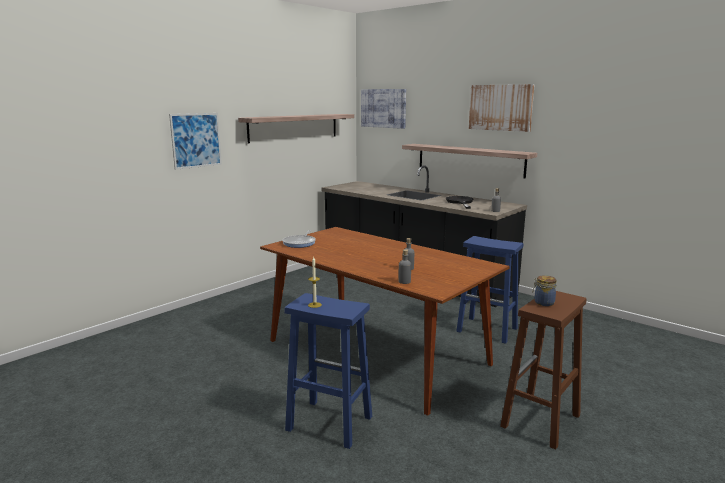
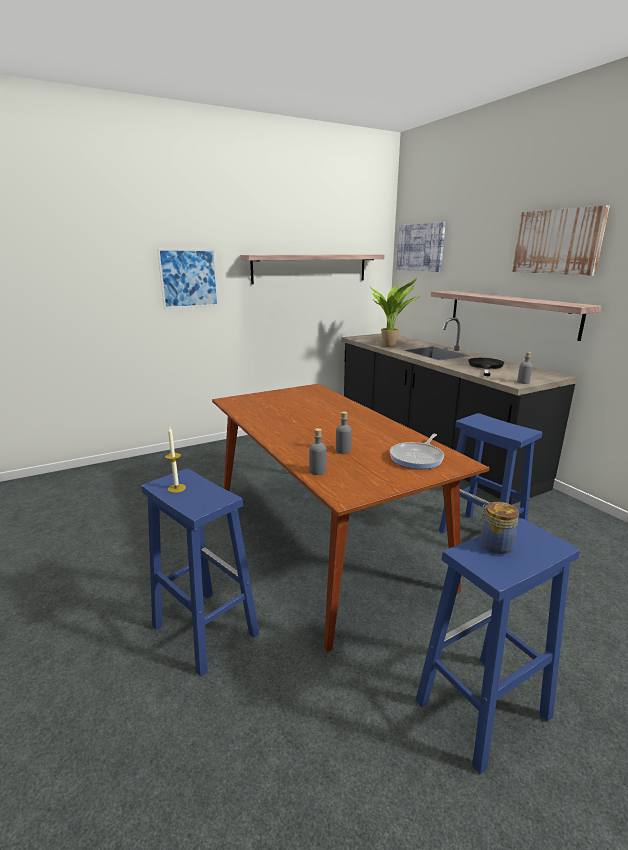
camera: 20 degrees right, 5 degrees up
(300, 243) = (256, 400): frying pan -> frying pan (418, 458)
(372, 192) = (391, 346): none -> potted plant
(540, 421) = (481, 710): brown stool -> blue stool

